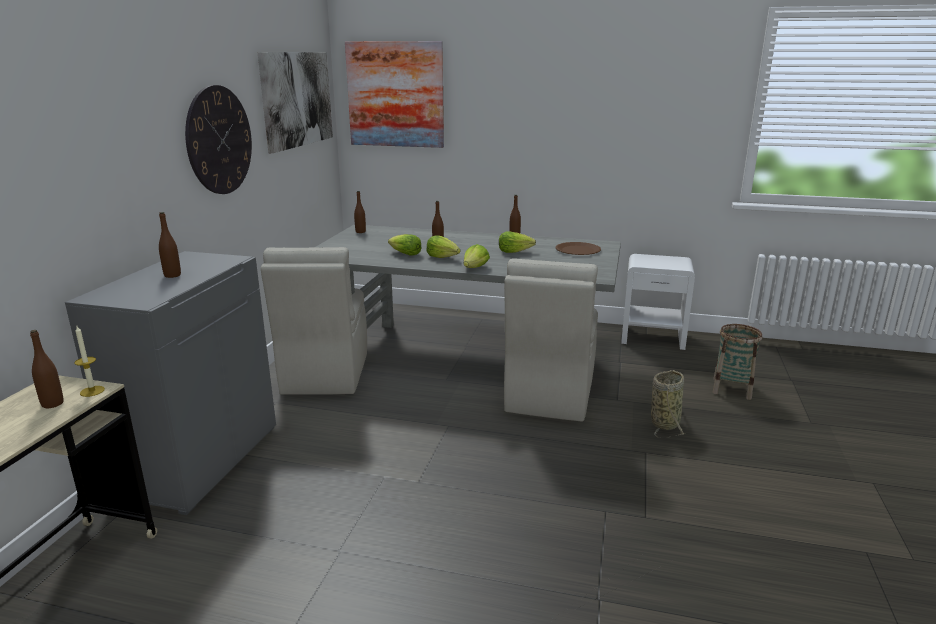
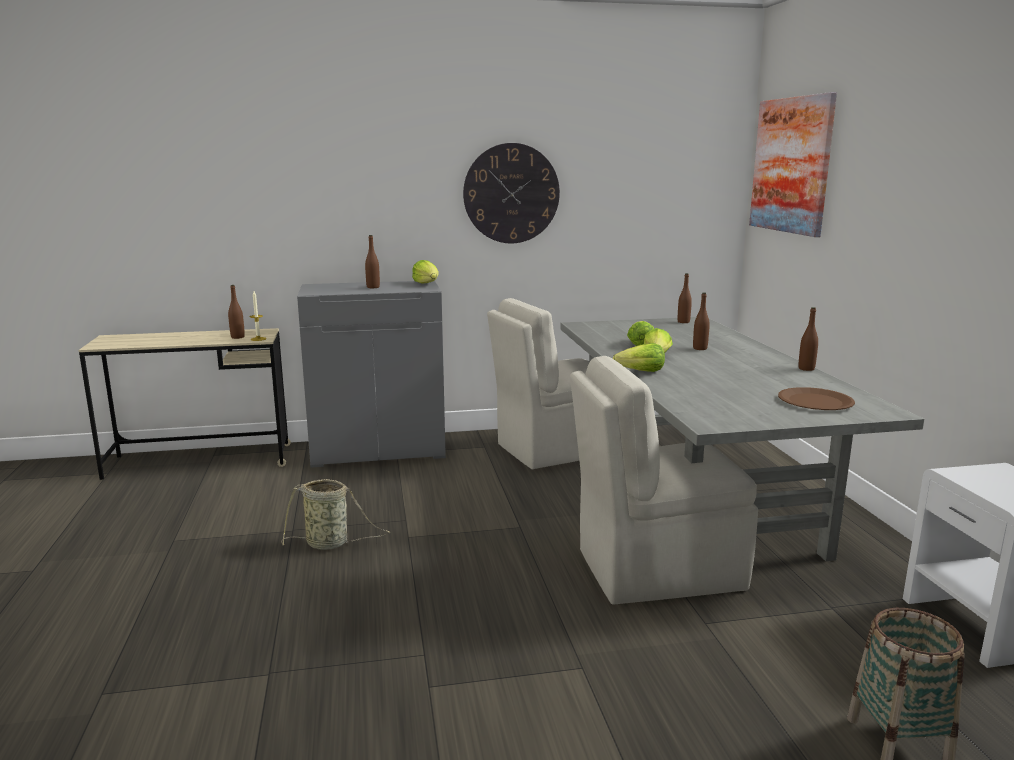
camera: 65 degrees right, 5 degrees down
(297, 99) = (661, 165): picture -> none
(514, 251) = (739, 377): lettuce -> lettuce (427, 284)
(665, 422) = (684, 675): basket -> basket (330, 543)

